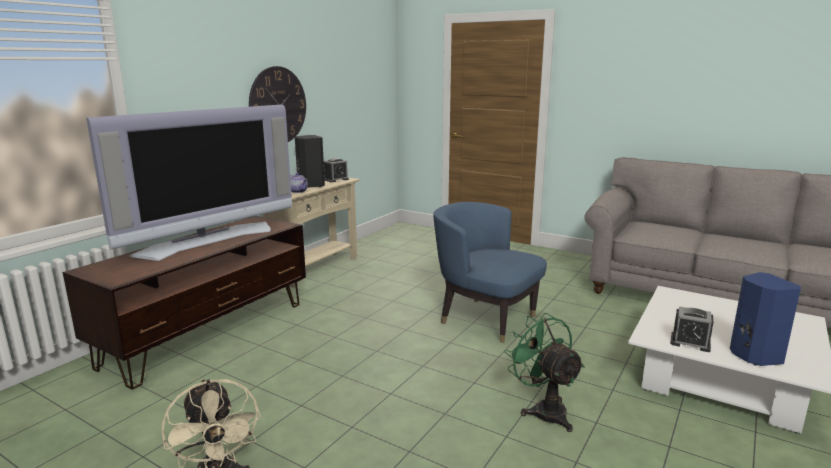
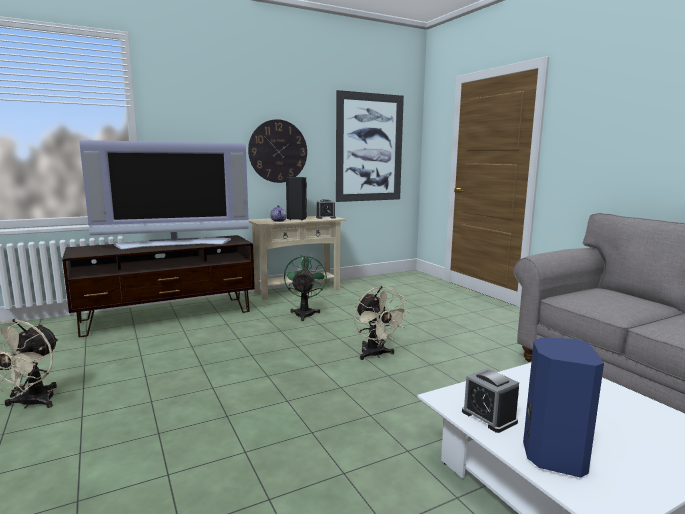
camera: 30 degrees right, 5 degrees down
(358, 93) = (369, 148): none -> picture
(485, 319) = (375, 355): blue armchair -> beige fan
(544, 410) = (311, 443): green fan -> green fan (305, 313)

